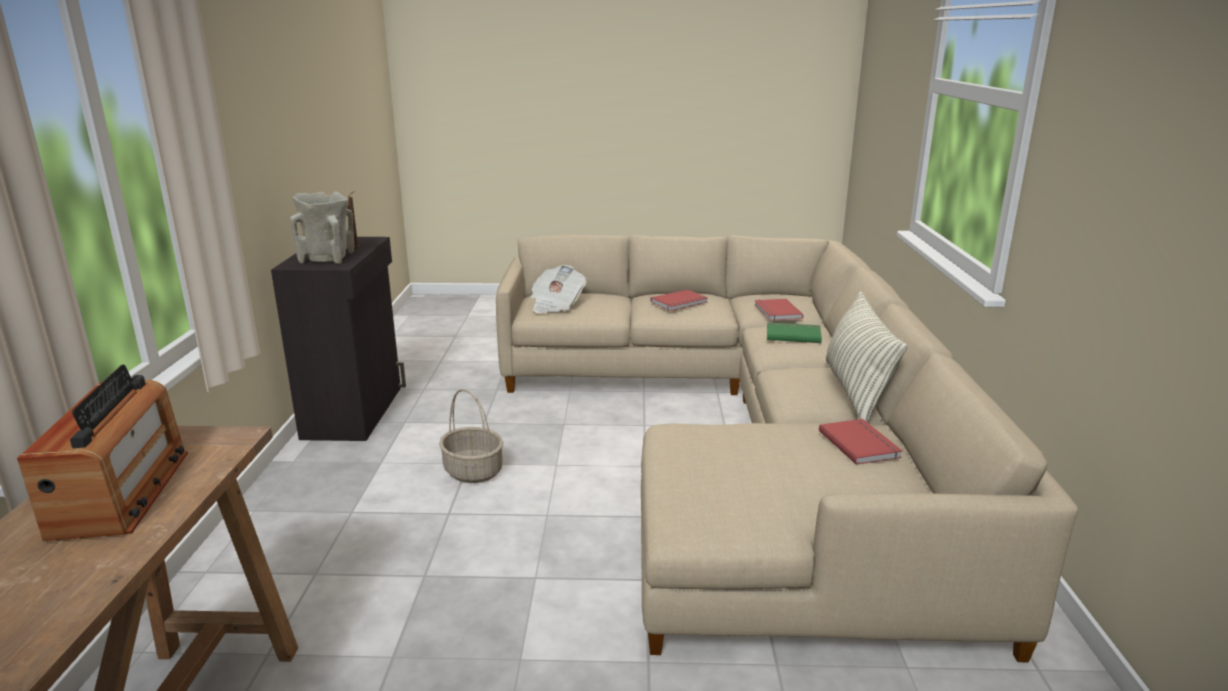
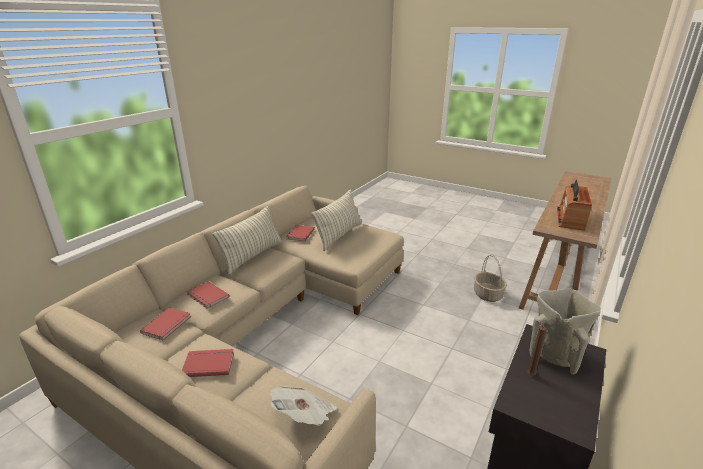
camera: 150 degrees left, 5 degrees up
(472, 471) = (430, 374): basket -> basket (488, 295)
(782, 471) = (339, 235): none -> pillow
(793, 334) = (207, 296): green book -> red book

